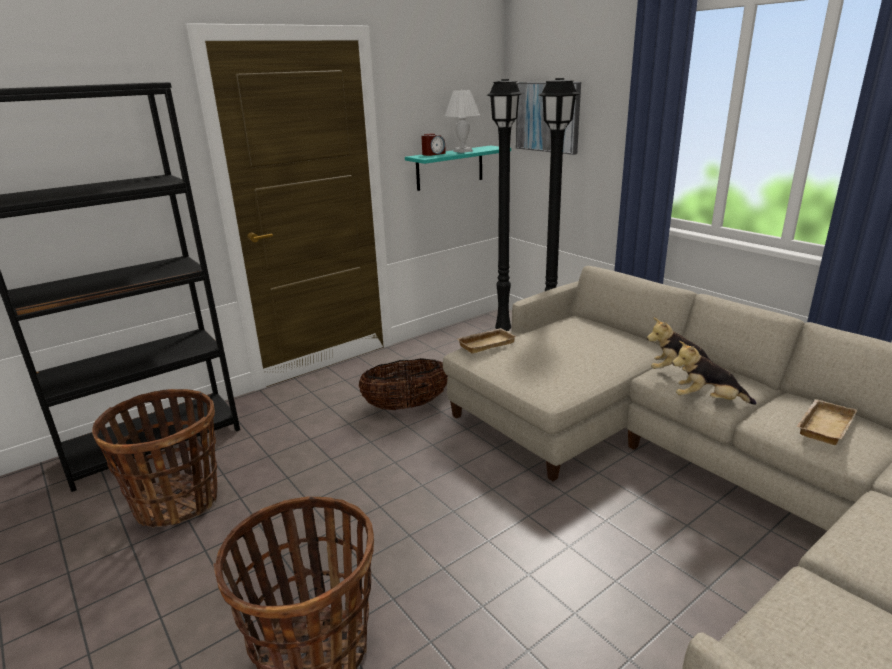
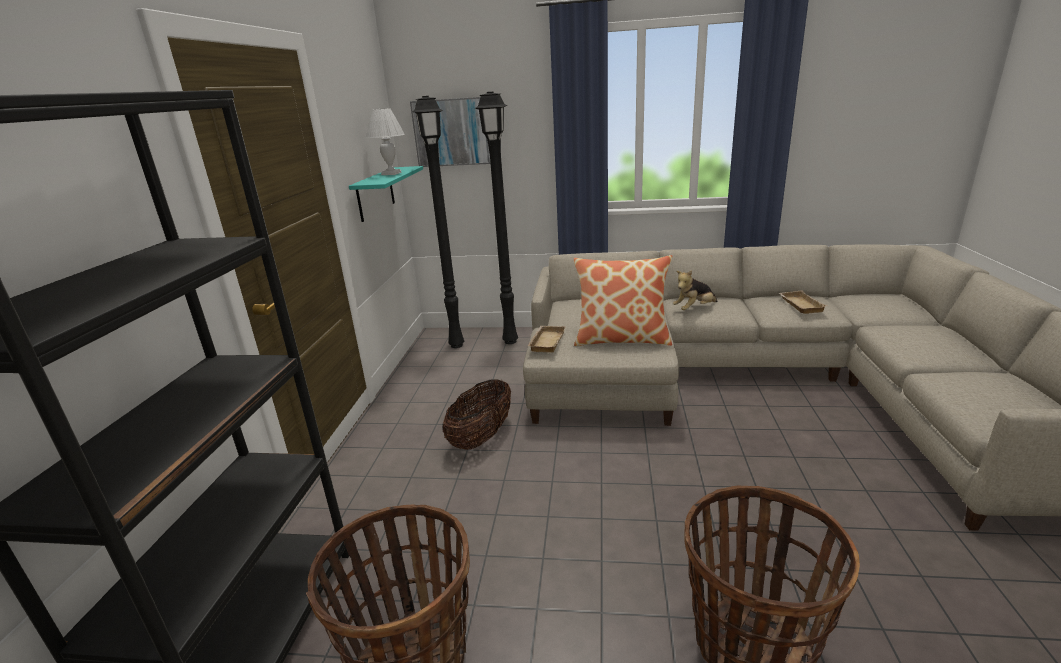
camera: 45 degrees left, 0 degrees up
(433, 154) = (372, 179): alarm clock -> none
(549, 369) = (622, 339): none -> pillow
(707, 400) = (730, 318): plush toy -> none

